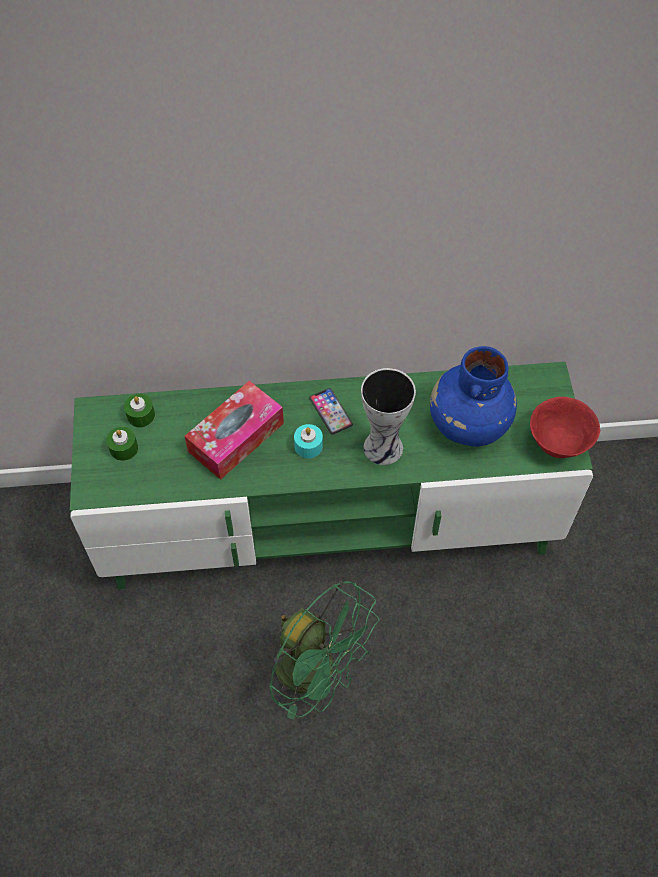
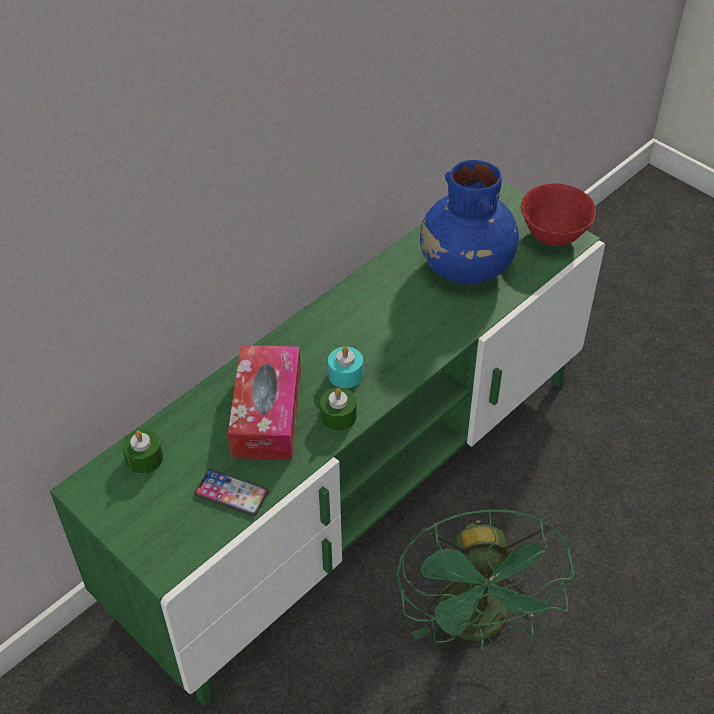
camera: 40 degrees left, 10 degrees down
(123, 448) = (158, 500): green candle -> green candle (338, 416)
(317, 671) = (478, 625): green fan -> green fan turned 90 degrees clockwise
(330, 411) = (335, 333): phone -> phone (231, 493)
(385, 447) = (415, 330): vase -> none

